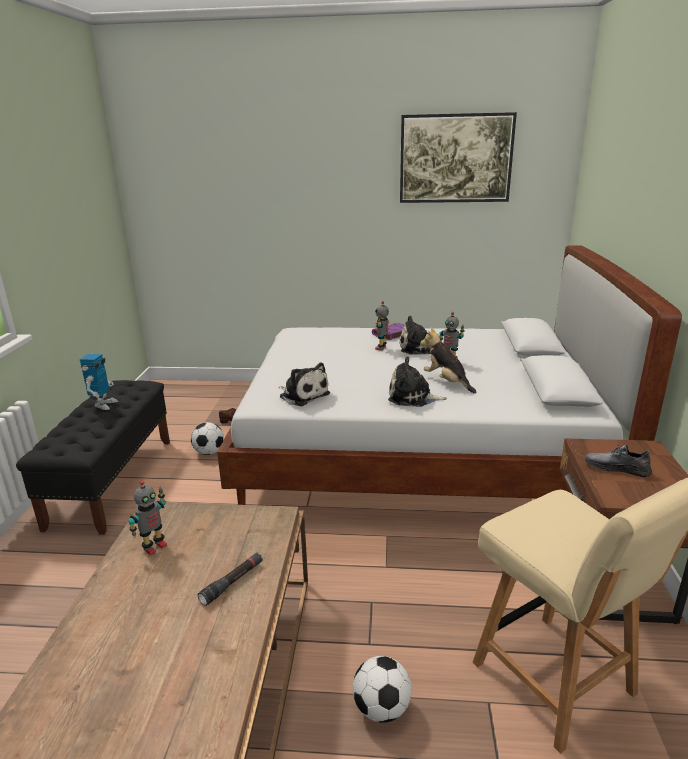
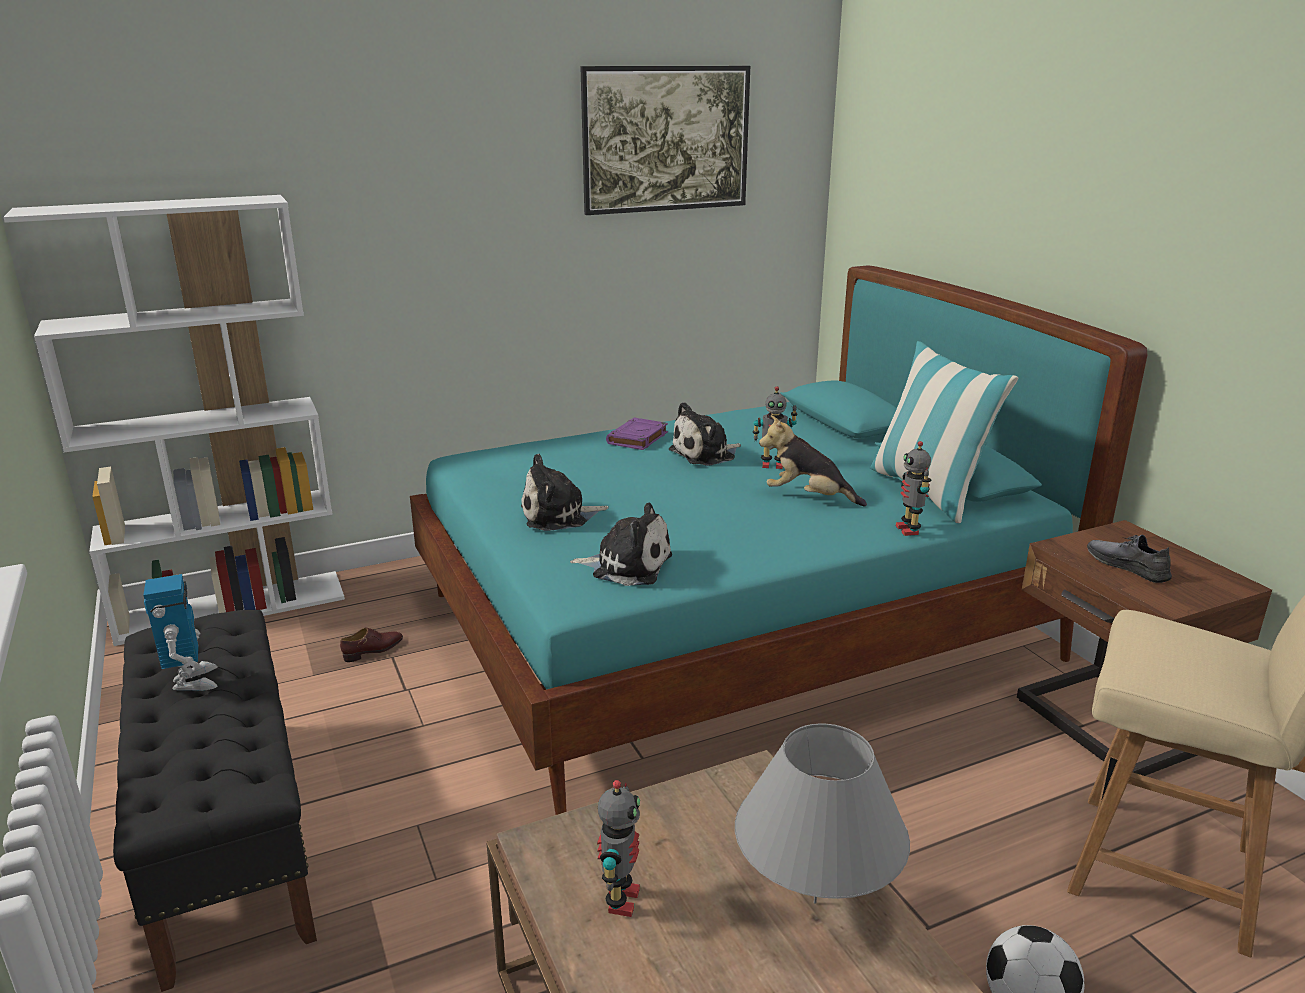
camera: 30 degrees left, 0 degrees up
(199, 387) = (233, 607): none -> white bookcase
(209, 452) = (378, 721): football -> none
(232, 582) = (815, 902): black flashlight -> grey table lamp
(381, 348) = (653, 463): toy robot -> toy robot (909, 530)
(412, 397) = (793, 531): plush toy -> plush toy (559, 516)
(418, 456) = (733, 629): white bed -> turquoise bed
(527, 393) = (928, 492): none -> pillow
(616, 468) = (1127, 566): grey shoe -> grey shoe turned 60 degrees clockwise

